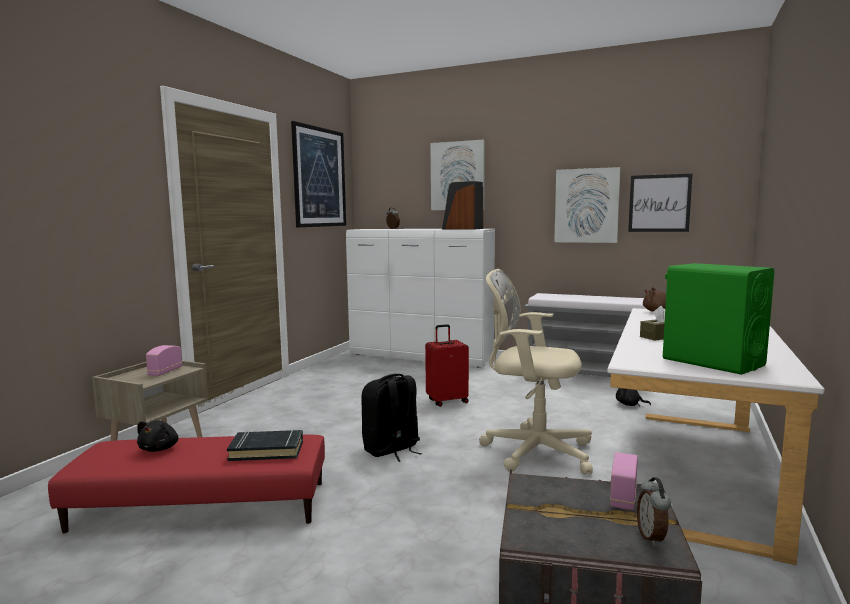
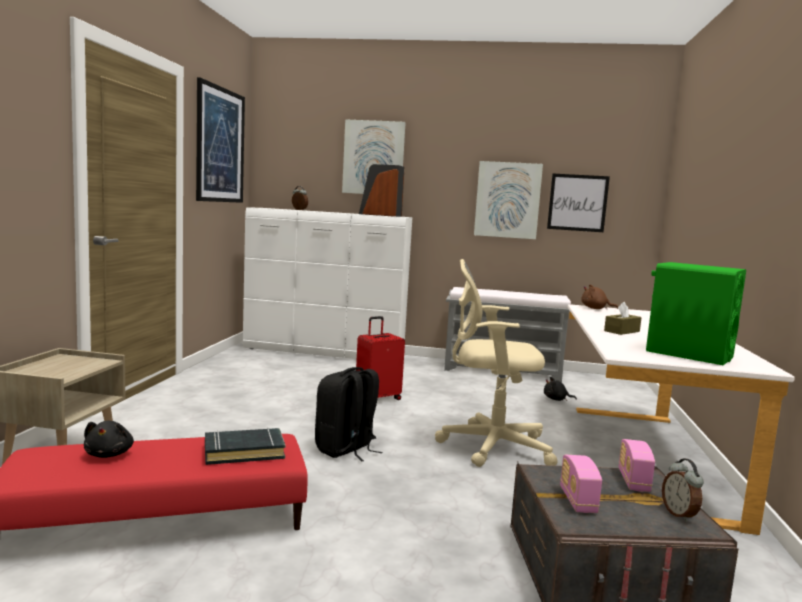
camera: 15 degrees left, 0 degrees up
(165, 372) = (76, 365): radio -> radio (577, 501)

